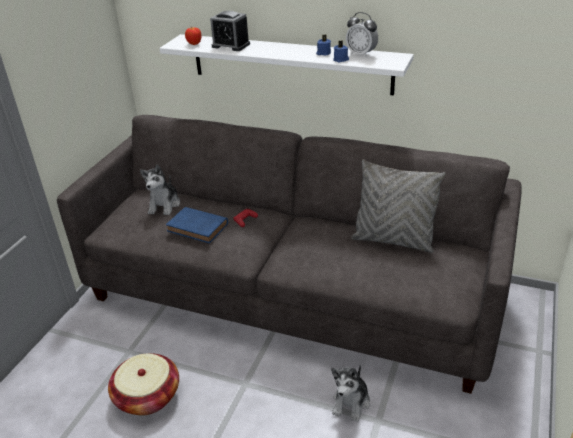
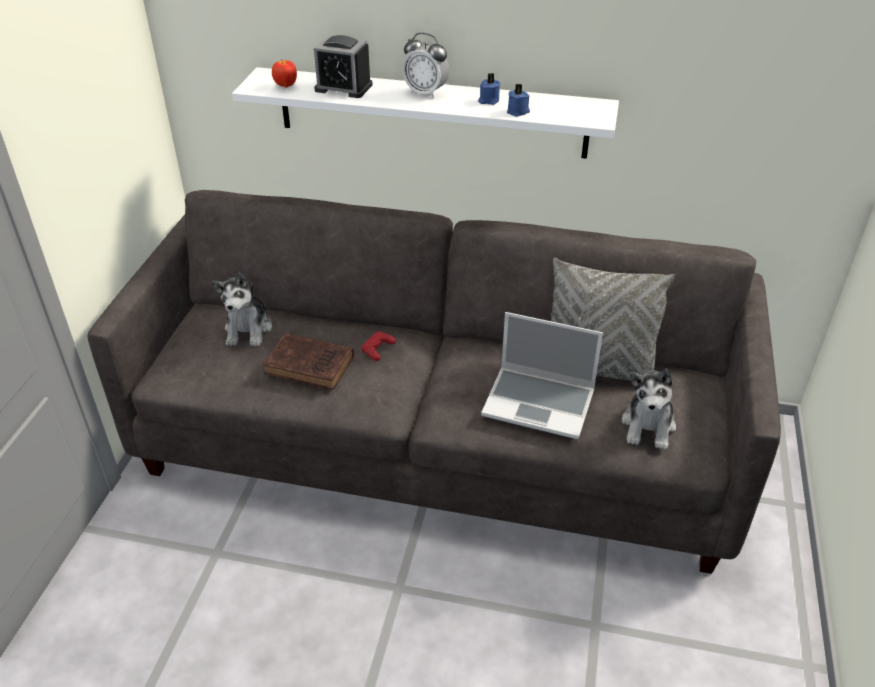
camera: 10 degrees left, 5 degrees up
(147, 396) = (259, 621): basket -> none
(199, 228) = (311, 365): blue book -> brown book
(348, 259) = (540, 403): none -> laptop
(351, 402) = (554, 602): plush toy -> plush toy (648, 426)
(361, 54) = (544, 102): alarm clock -> alarm clock (426, 93)

